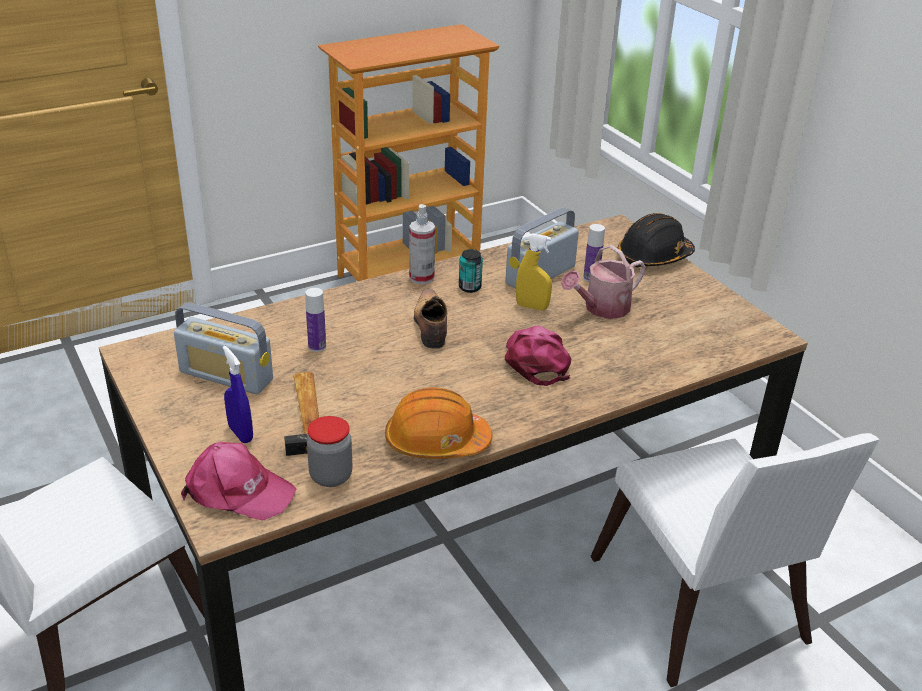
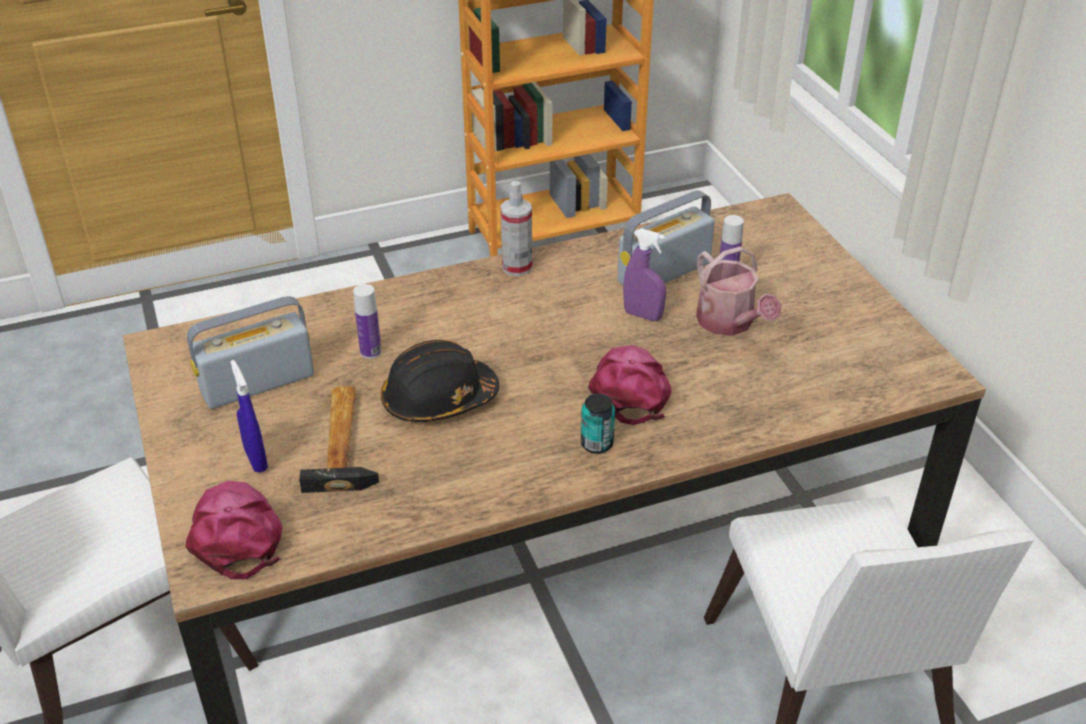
camera: 10 degrees right, 5 degrees up
(226, 376) = (257, 383): radio -> radio turned 120 degrees clockwise
(238, 491) = (236, 534): pink cap -> pink cap turned 135 degrees counterclockwise
(331, 476) = (346, 524): jar -> none
(430, 325) = (512, 332): shoe -> none
(436, 442) = (481, 490): orange hard hat -> none
(469, 287) = (572, 284): can -> can (597, 444)
(532, 307) = (642, 315): yellow spray bottle -> purple spray bottle
(601, 308) = (729, 323): watering can -> watering can turned 90 degrees counterclockwise
(654, 257) = (815, 255): black hard hat -> black hard hat (438, 400)

